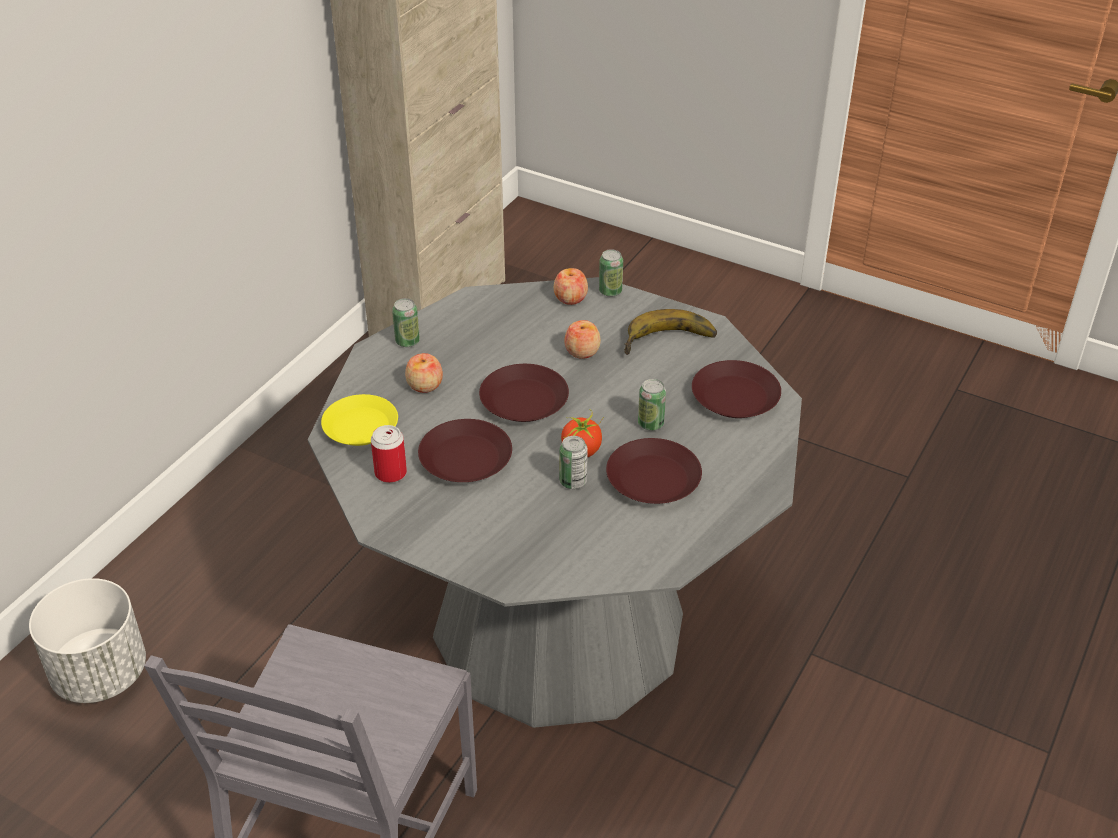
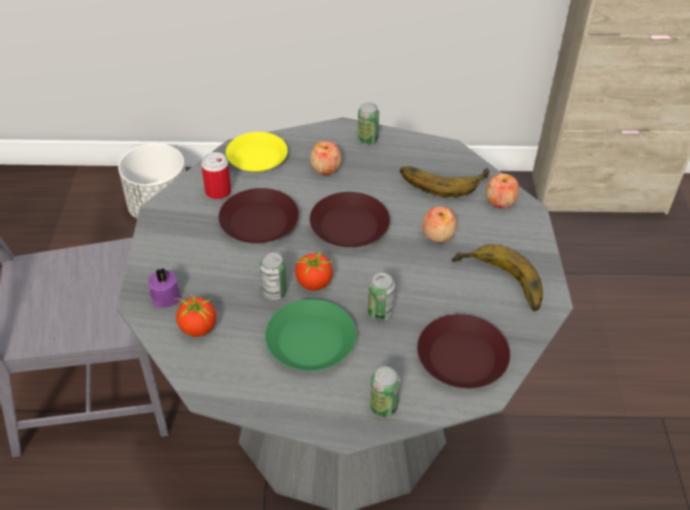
camera: 60 degrees right, 5 degrees up
(510, 318) = (442, 178): none -> banana
(518, 561) = (165, 297): none -> purple candle
(580, 549) = (197, 328): none -> tomato
(610, 291) = (533, 220): can -> can (383, 407)
(653, 478) = (311, 341): brown plate -> green plate

